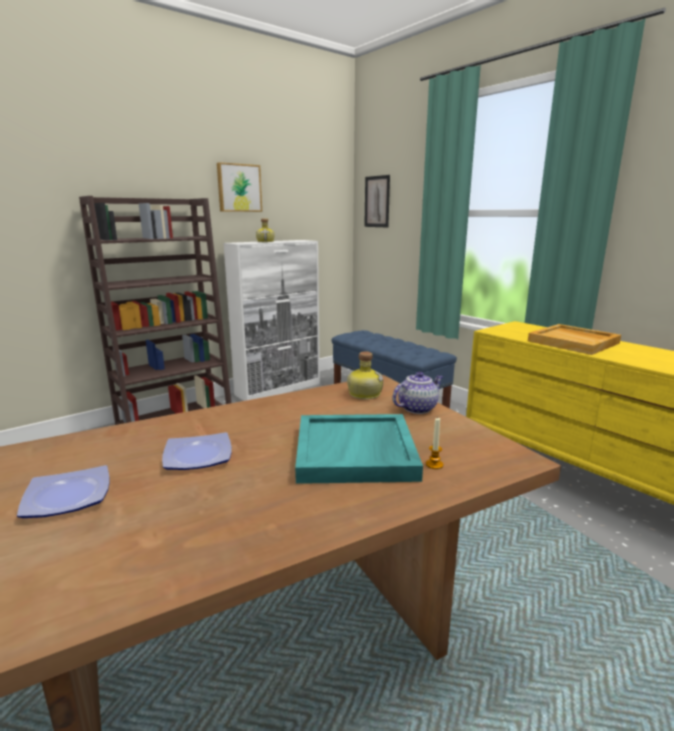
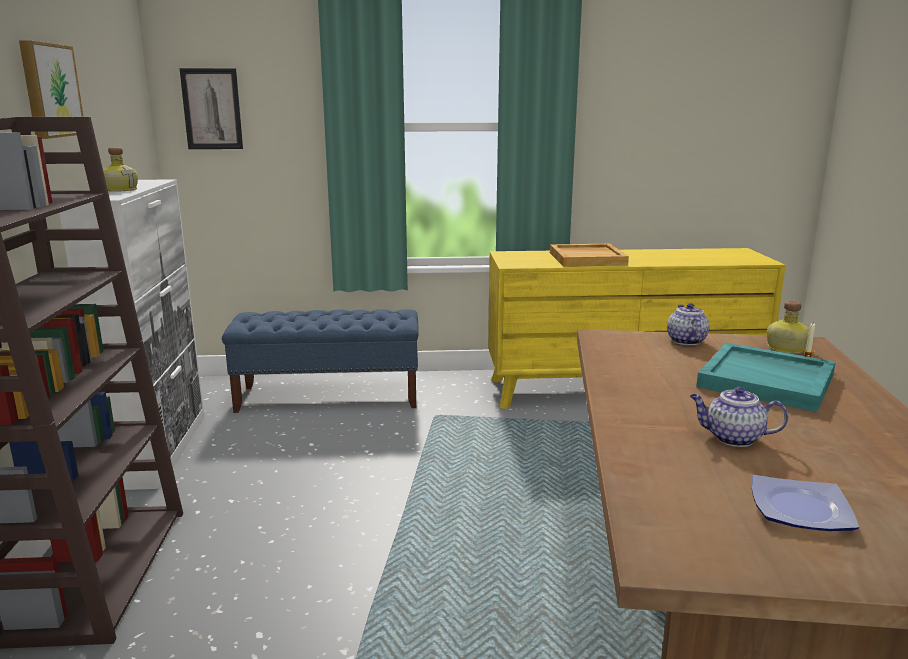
camera: 55 degrees left, 0 degrees up
(197, 455) = (732, 438): plate -> teapot
(364, 394) = (627, 347): bottle -> bottle (784, 349)

